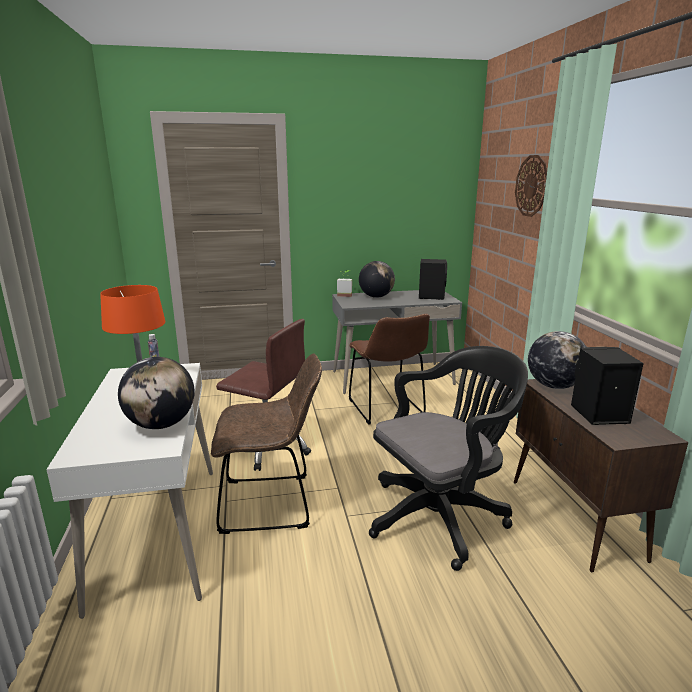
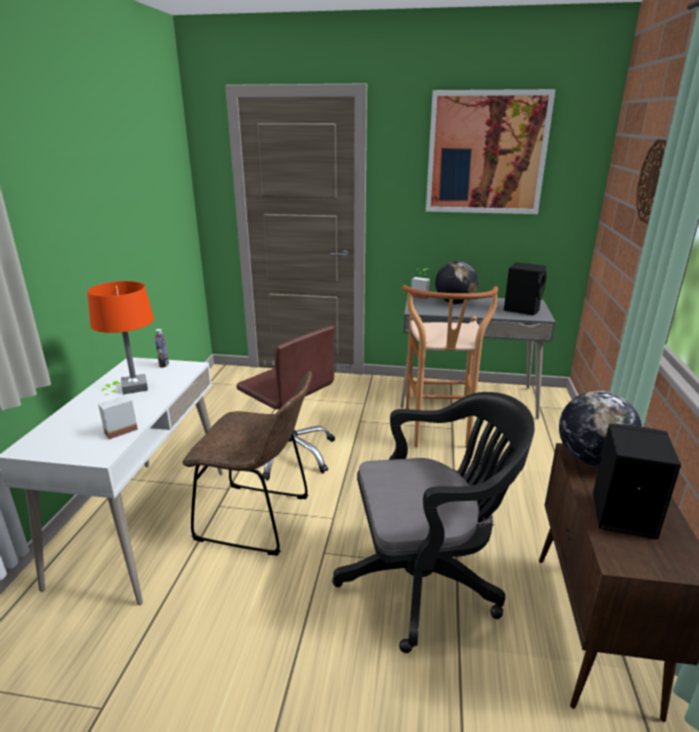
camera: 20 degrees right, 5 degrees up
(161, 425) = (119, 429): globe -> potted plant
(387, 172) = (486, 153): none -> picture
(387, 409) = (439, 435): brown chair -> brown stool

